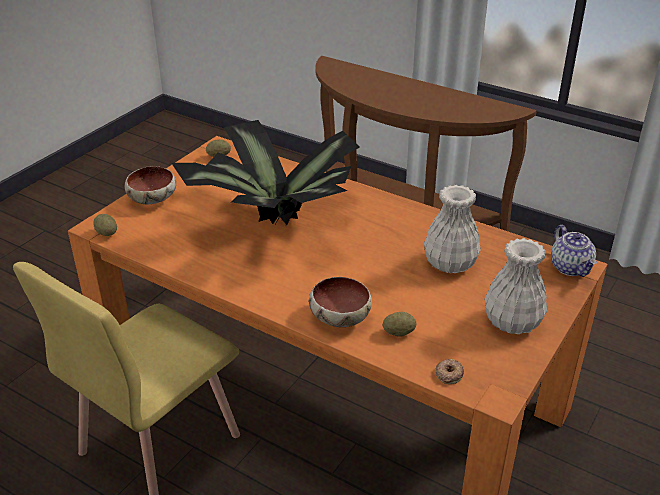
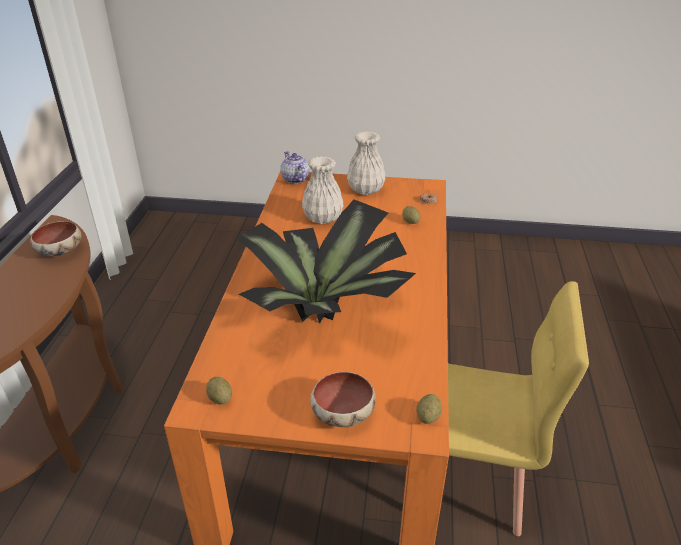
camera: 115 degrees left, 0 degrees up
(339, 317) = (417, 246): bowl -> bowl (60, 251)
(571, 268) = (294, 179): teapot -> teapot turned 75 degrees counterclockwise

